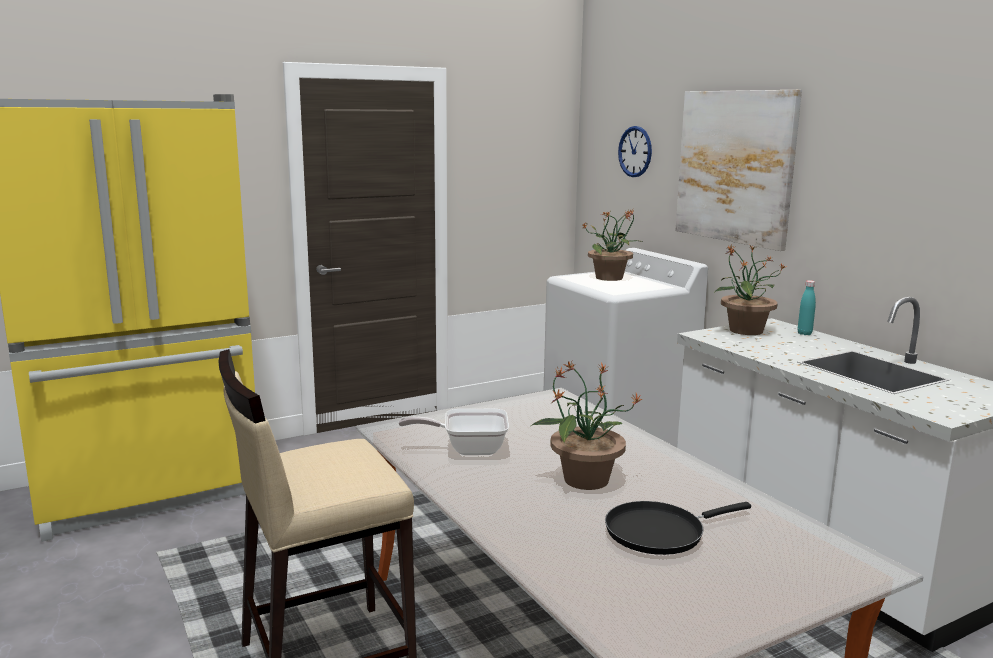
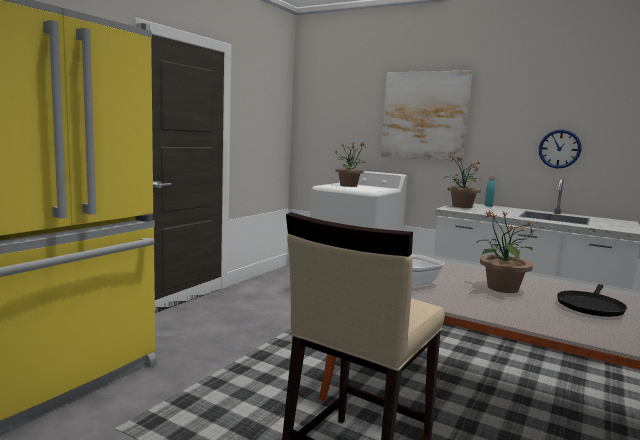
camera: 30 degrees left, 5 degrees down
(635, 151) = (343, 110): wall clock -> wall clock (559, 149)

